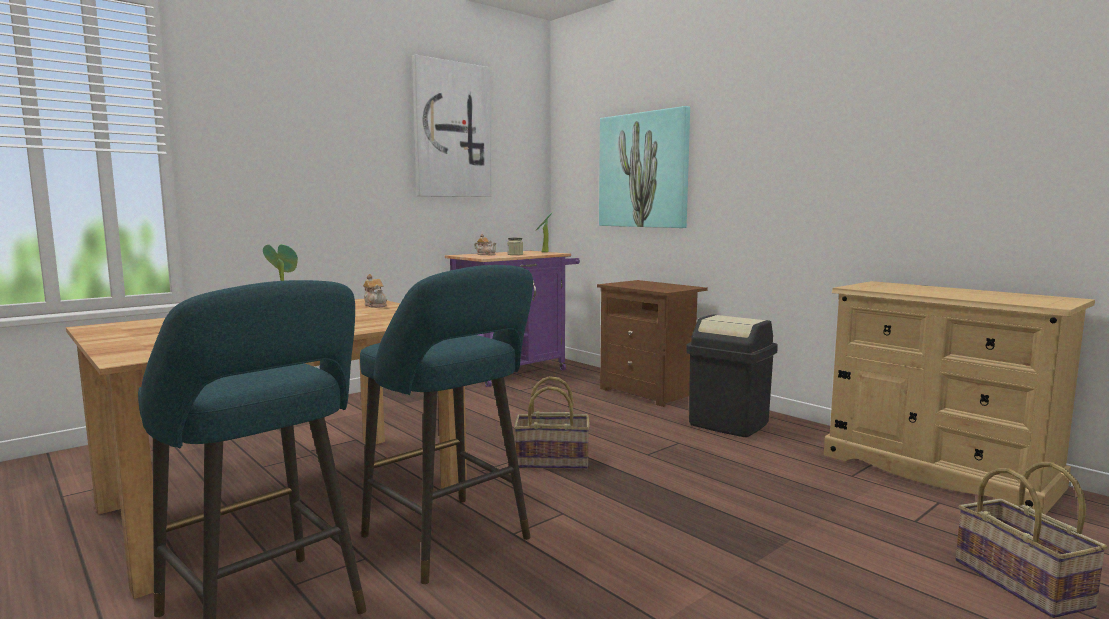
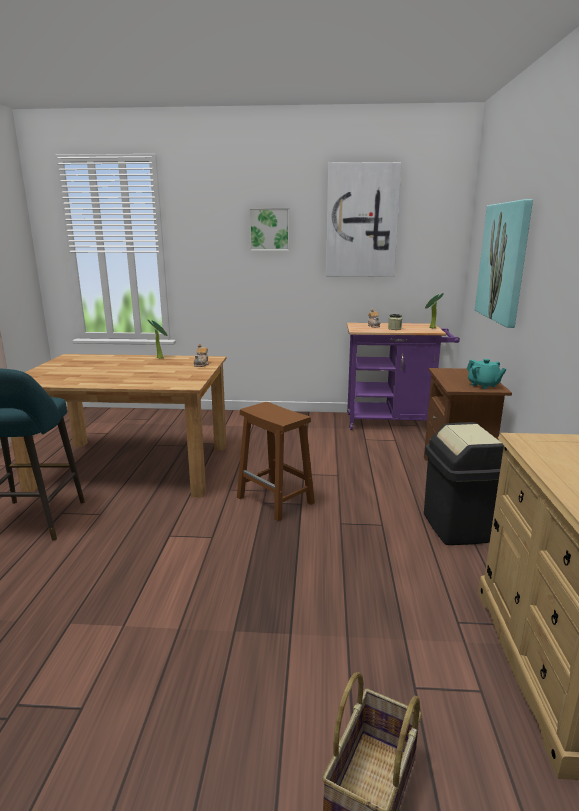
camera: 45 degrees right, 10 degrees up
(343, 131) = (269, 229): none -> picture
(451, 541) = (140, 524): turquoise stool -> none
(552, 461) = (276, 500): basket -> brown stool
(676, 286) = (483, 385): none -> turquoise teapot

